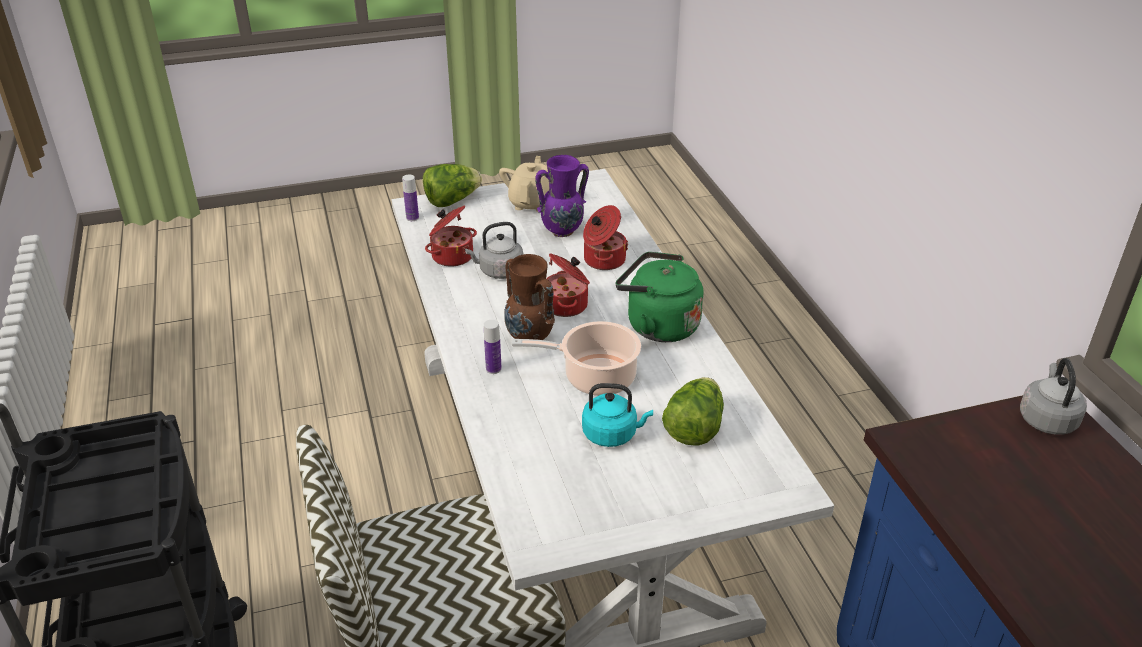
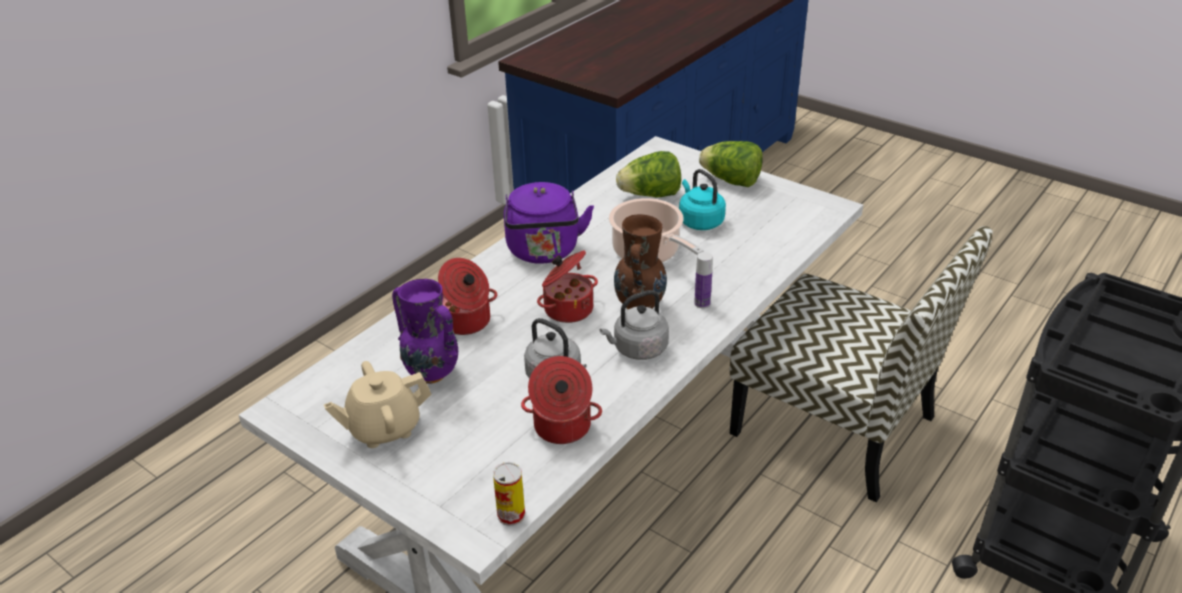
camera: 125 degrees left, 0 degrees up
(412, 218) = (511, 515): bottle -> can
(452, 201) = (435, 504): lettuce -> lettuce (731, 181)
(658, 325) = (544, 252): green kettle -> purple kettle
(1047, 419) = (537, 59): grey kettle -> grey kettle (637, 349)

